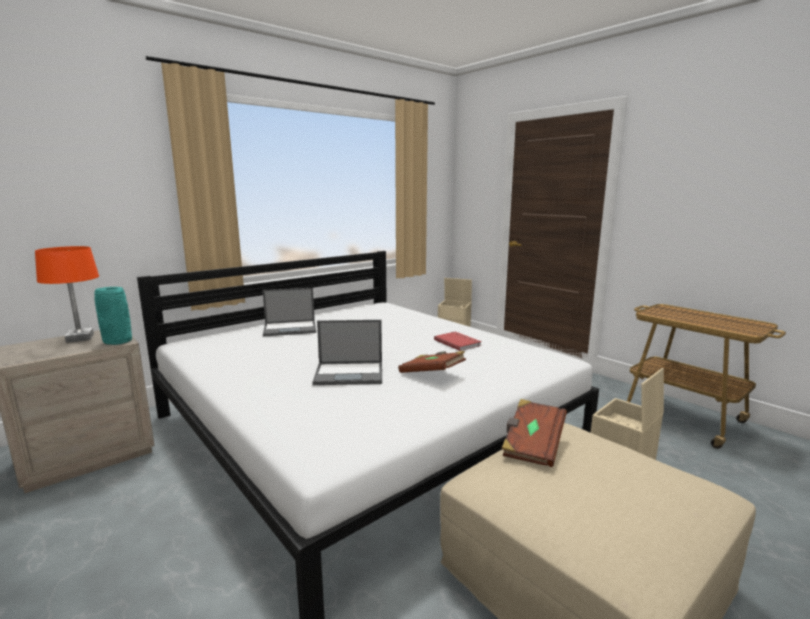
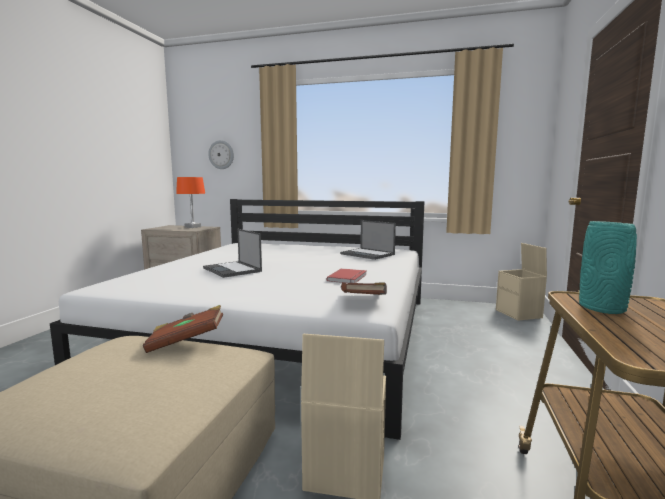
camera: 55 degrees right, 5 degrees down
(80, 201) = (221, 154): none -> wall clock
(118, 341) = (194, 230): turquoise vase -> turquoise vase (603, 308)
(290, 328) = (298, 248): laptop -> laptop (368, 254)
(432, 374) = (260, 283): brown book -> brown book (364, 301)

